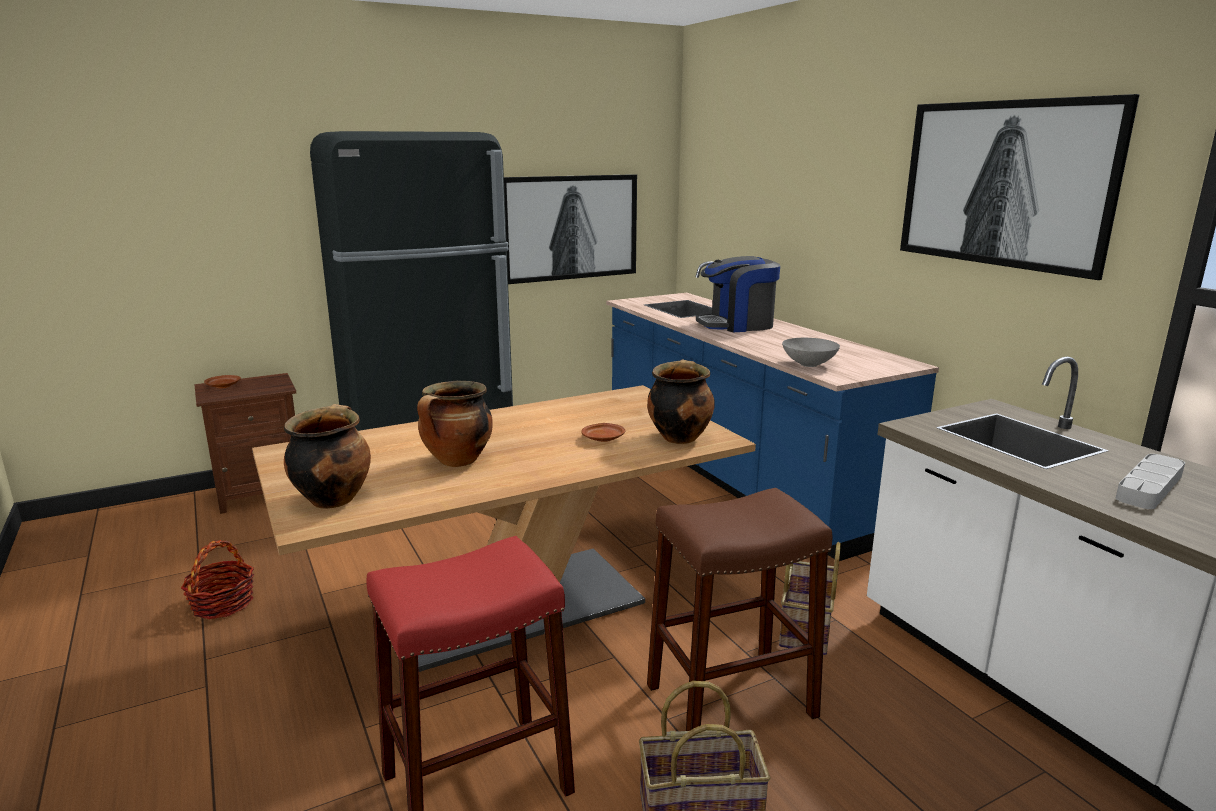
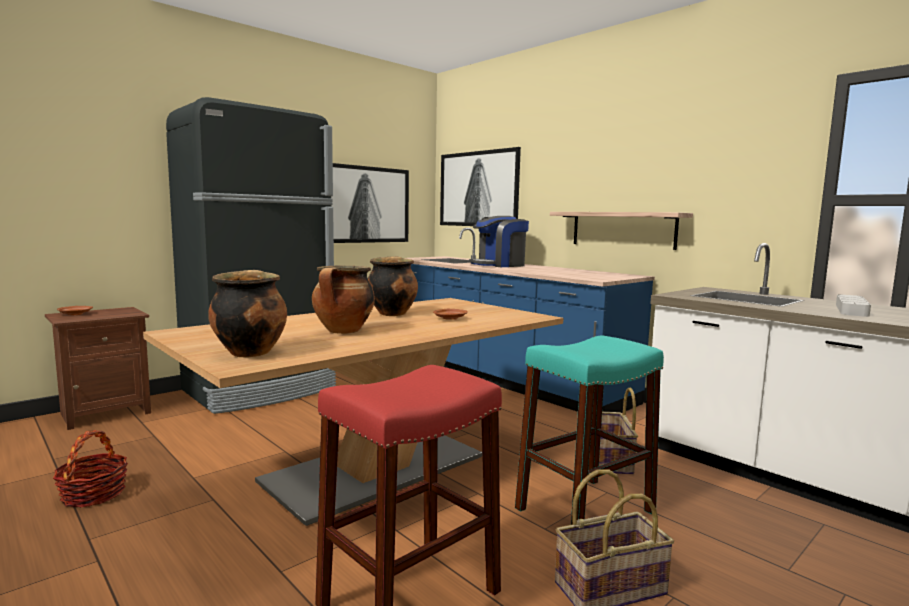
camera: 15 degrees left, 10 degrees down
(679, 437) = (506, 316): cooking pot -> cooking pot (391, 313)
(730, 700) = (584, 510): brown stool -> turquoise stool
(808, 364) = (571, 276): grey bowl -> none
(904, 292) = (622, 229): none -> shelf
(1003, 184) = (691, 148): picture -> picture (478, 189)

